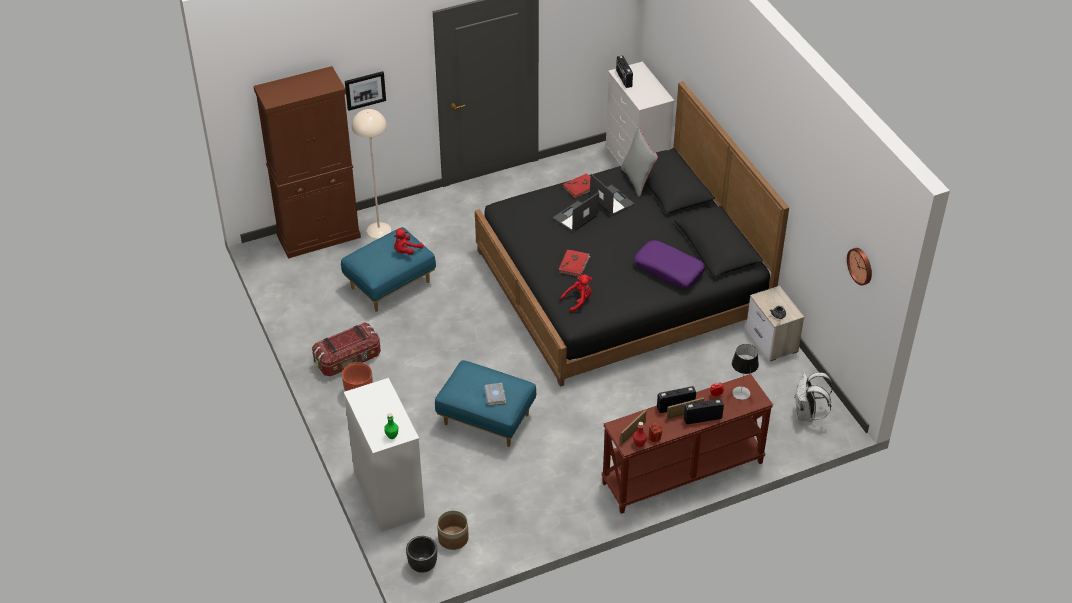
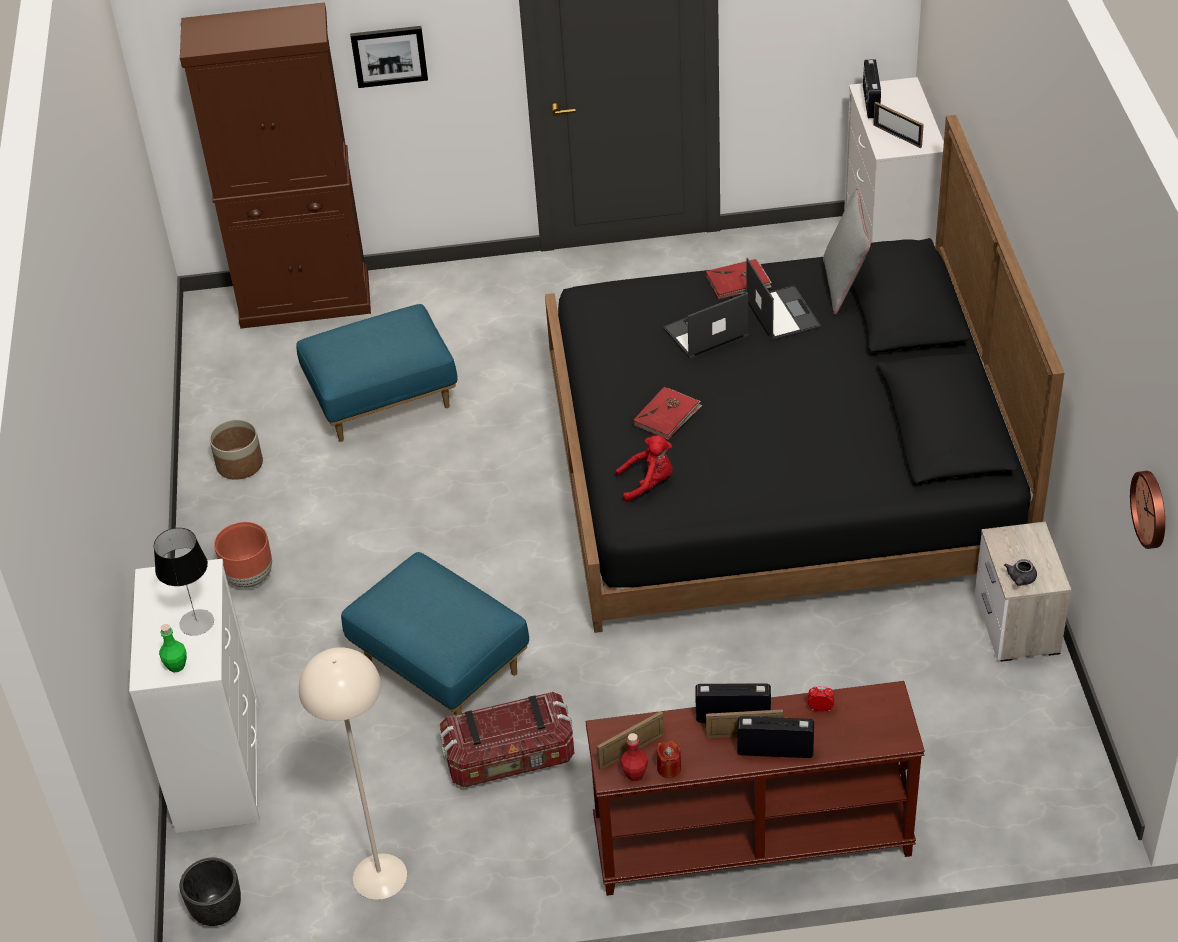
camera: 20 degrees right, 0 degrees up
(348, 360) = (258, 516): storage box -> storage box (510, 759)
(378, 230) = (405, 306): beige floor lamp -> beige floor lamp (379, 876)
(406, 251) = (405, 345): red plush toy -> none
(453, 538) = (291, 872): planter -> planter (239, 464)
(496, 396) = (443, 628): grey book -> none
(645, 95) = (897, 136): none -> picture frame
(669, 269) = (836, 455): purple pillow -> none
(741, 393) = (870, 715): table lamp -> table lamp (197, 622)
(807, 414) = (1034, 778): white backpack -> none

